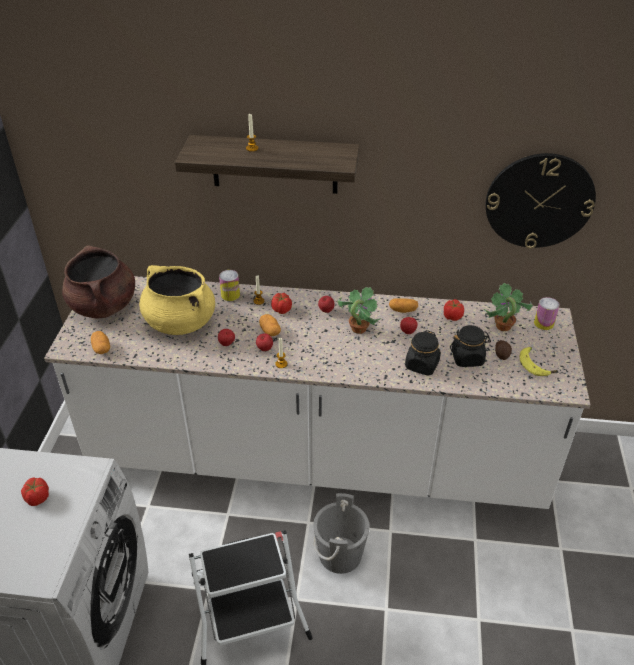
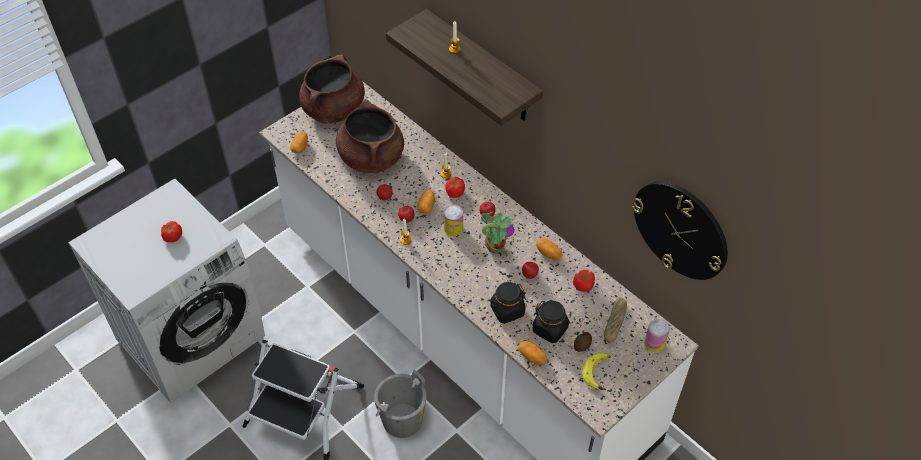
camera: 40 degrees right, 10 degrees up
(180, 322) = (371, 158): yellow cooking pot -> brown cooking pot
(230, 295) = (430, 155): can -> can (453, 228)
(479, 384) = (532, 357): none -> potato
(503, 326) = (614, 322): potted plant -> bread

